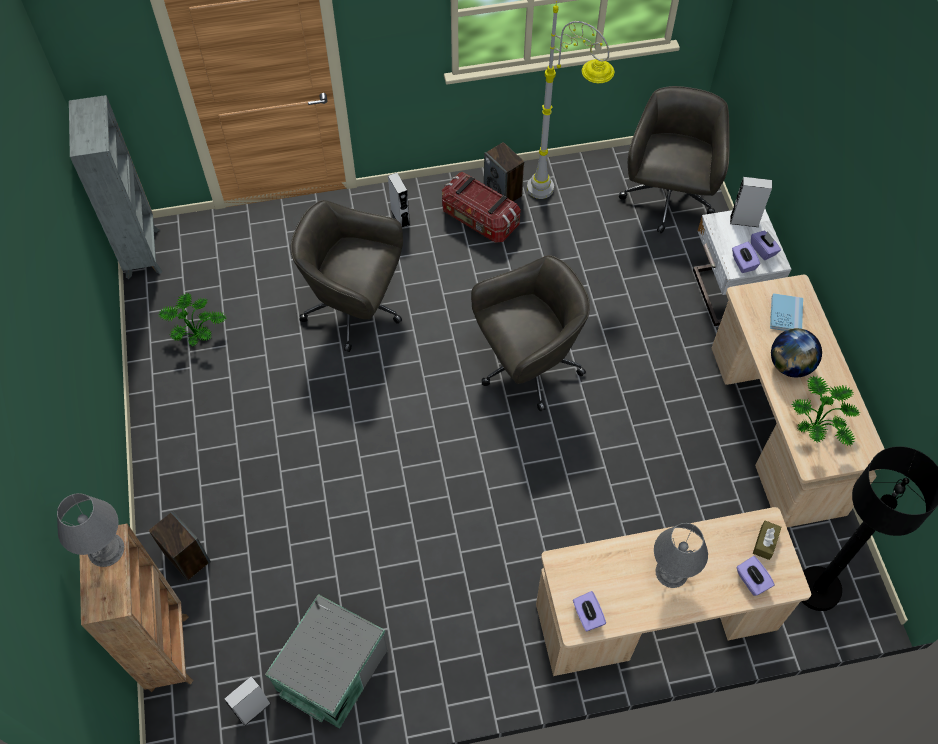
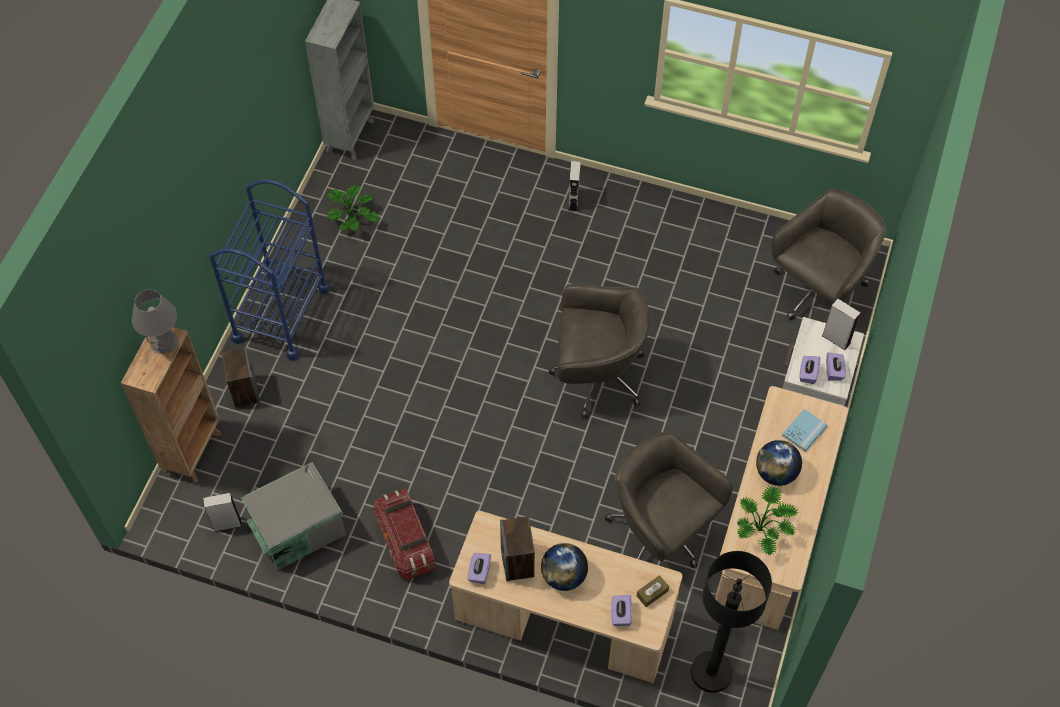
camera: 30 degrees right, 0 degrees up
(178, 459) = (281, 314): none -> blue cart
(355, 309) = (488, 261): grey office chair -> grey office chair (660, 533)
(479, 219) = (639, 234): storage box -> storage box (405, 542)
(503, 192) = (675, 219): speaker -> speaker (518, 561)
(560, 198) = (722, 248): grey floor lamp -> none
(671, 572) = (564, 576): grey table lamp -> globe

